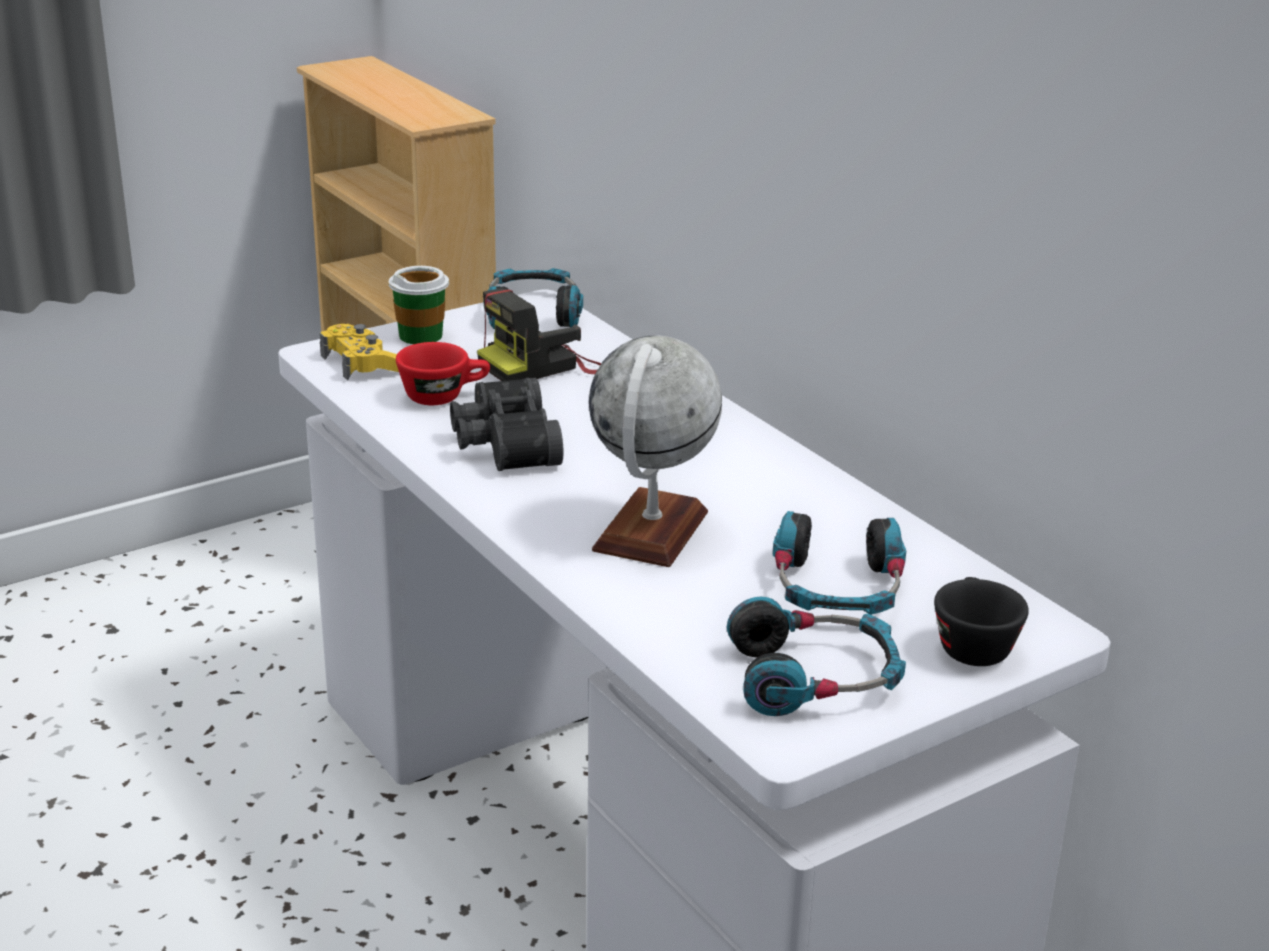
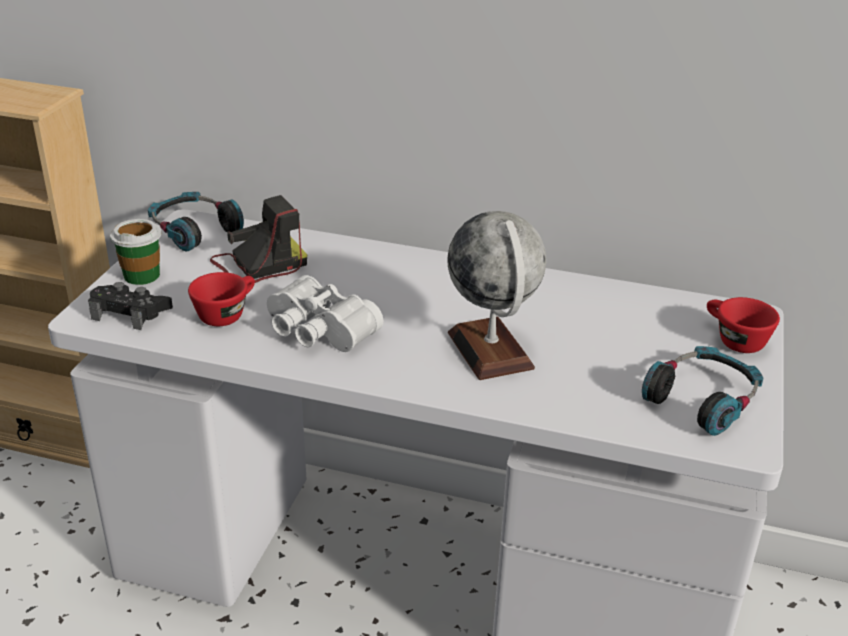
camera: 40 degrees left, 5 degrees up
(362, 363) = (130, 313): yellow game controller -> black game controller
(502, 444) = (317, 332): black binoculars -> white binoculars
(541, 366) = (258, 266): camera -> camera turned 135 degrees counterclockwise
(837, 589) = (632, 339): headphones -> none
(971, 644) = (734, 340): black cup -> red cup

